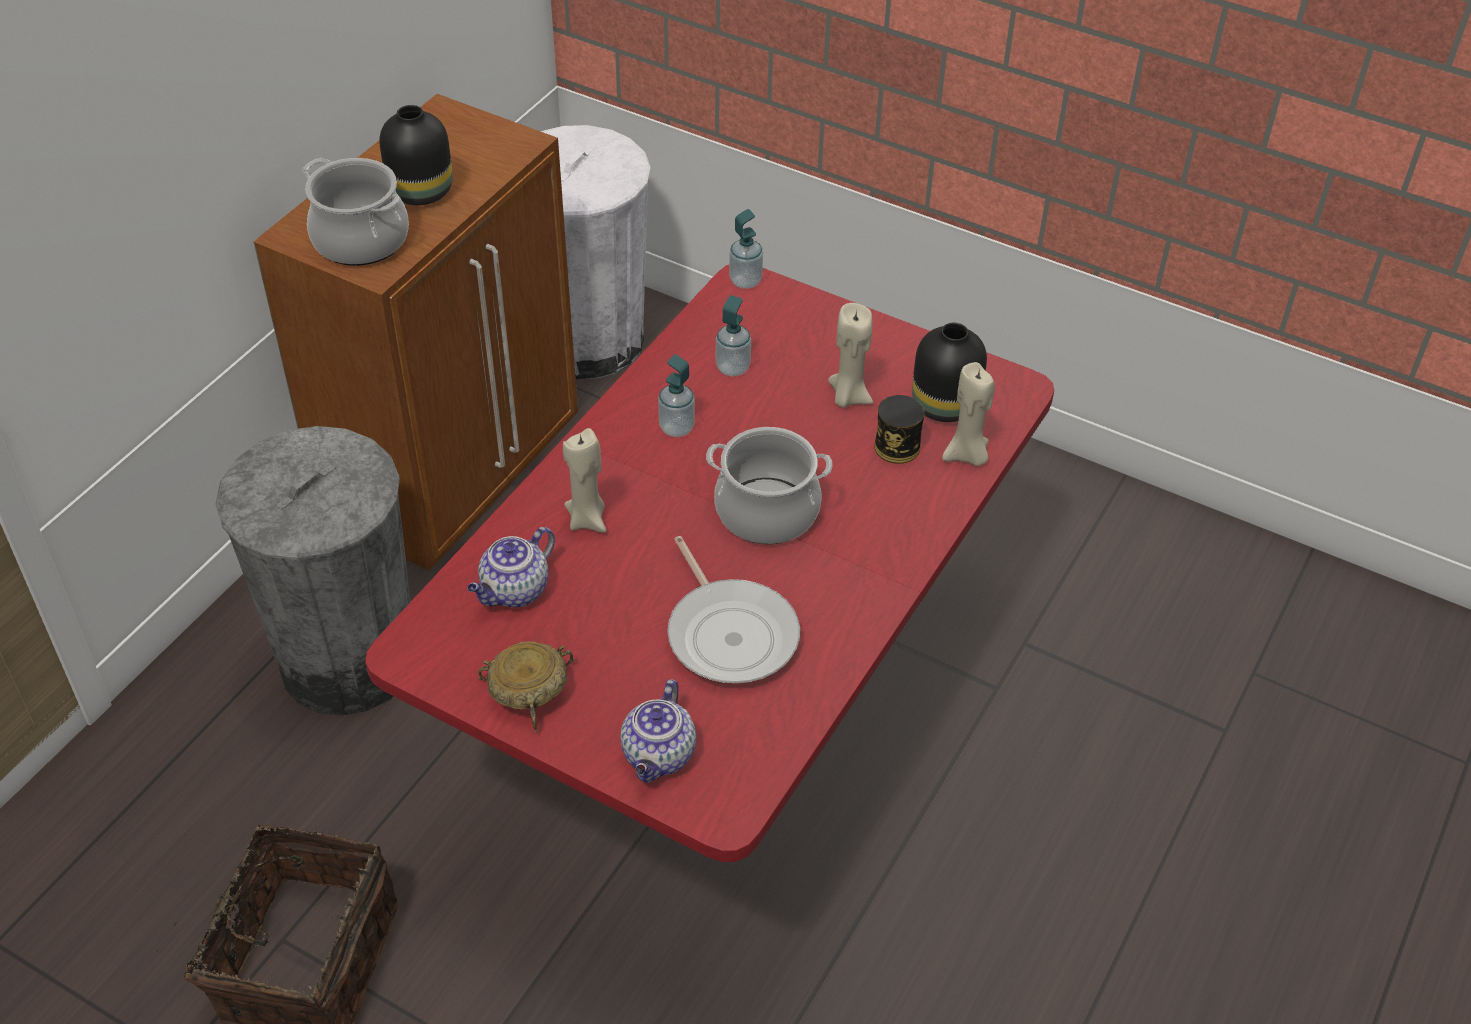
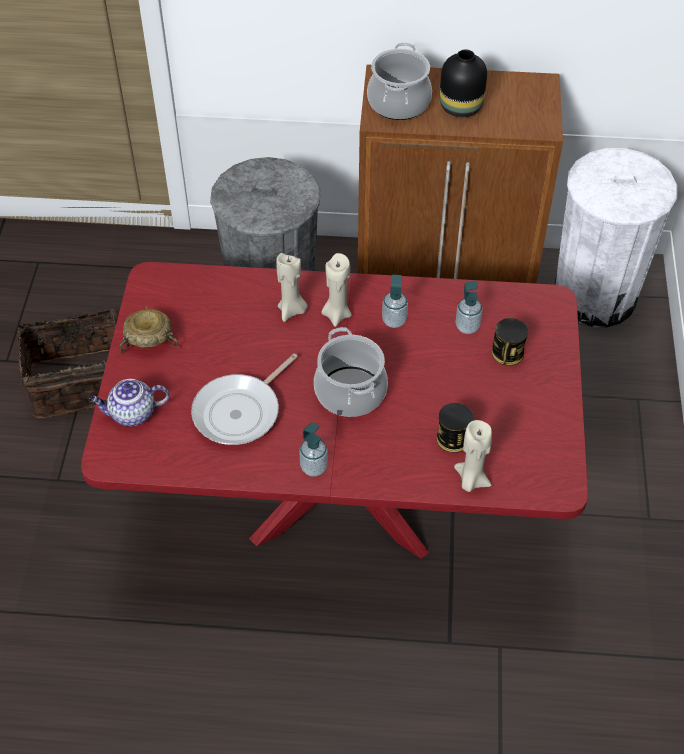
camera: 65 degrees right, 5 degrees up
(514, 591) = (218, 302): teapot -> none
(745, 281) = (555, 301): soap dispenser -> soap dispenser (314, 467)
(797, 351) = (507, 353): none -> can
(848, 397) = (482, 395): beige candle -> beige candle (336, 314)
(945, 404) = (513, 451): black vase -> none

